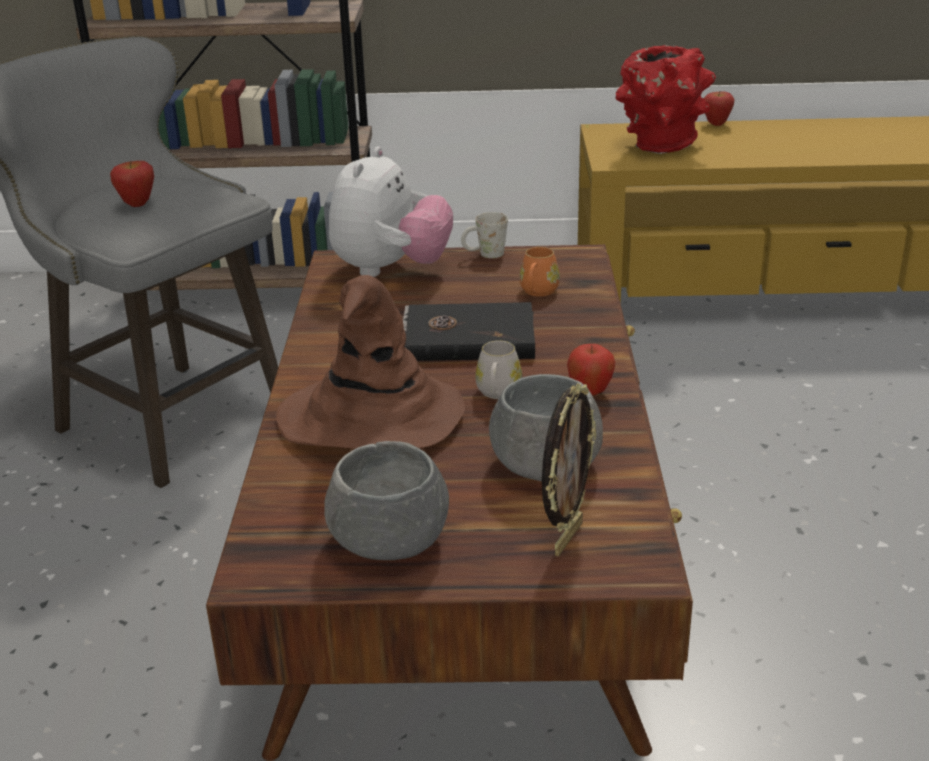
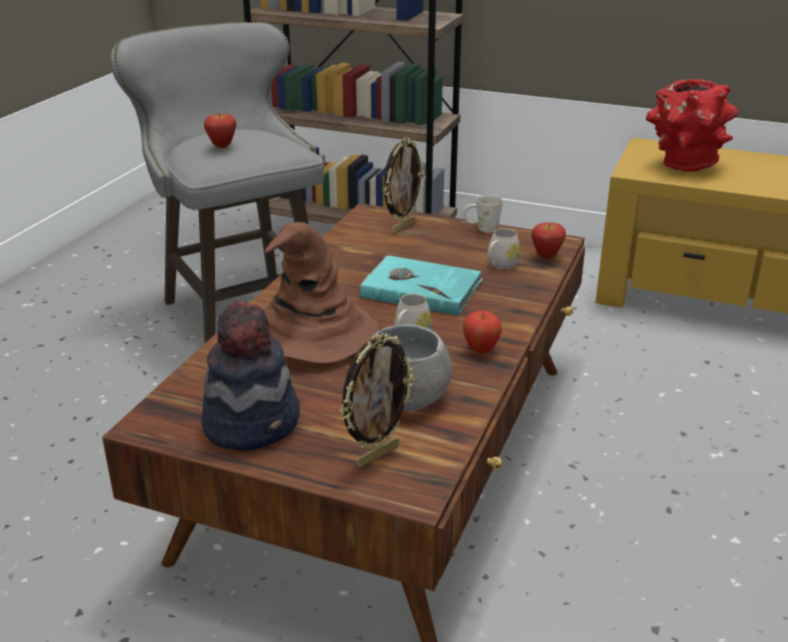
camera: 20 degrees right, 0 degrees up
(389, 537) = (253, 422): grey bowl -> hat
(391, 270) = (402, 227): plush toy -> picture frame
(468, 337) = (421, 289): black book -> turquoise book
(537, 292) = (500, 265): orange mug -> white mug
(716, 124) = (749, 154): apple -> apple (546, 256)

